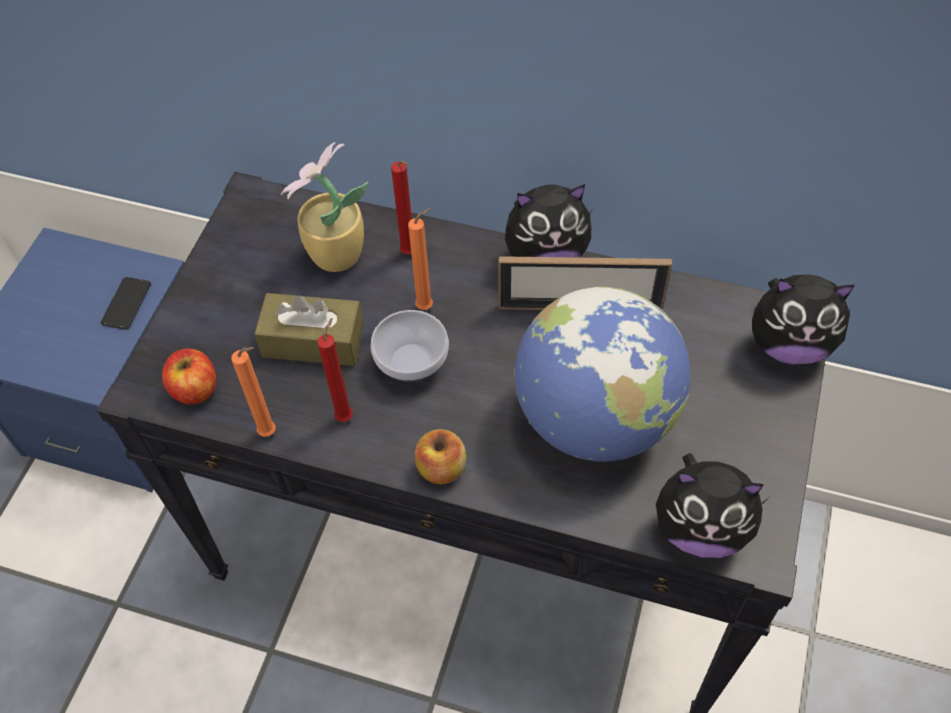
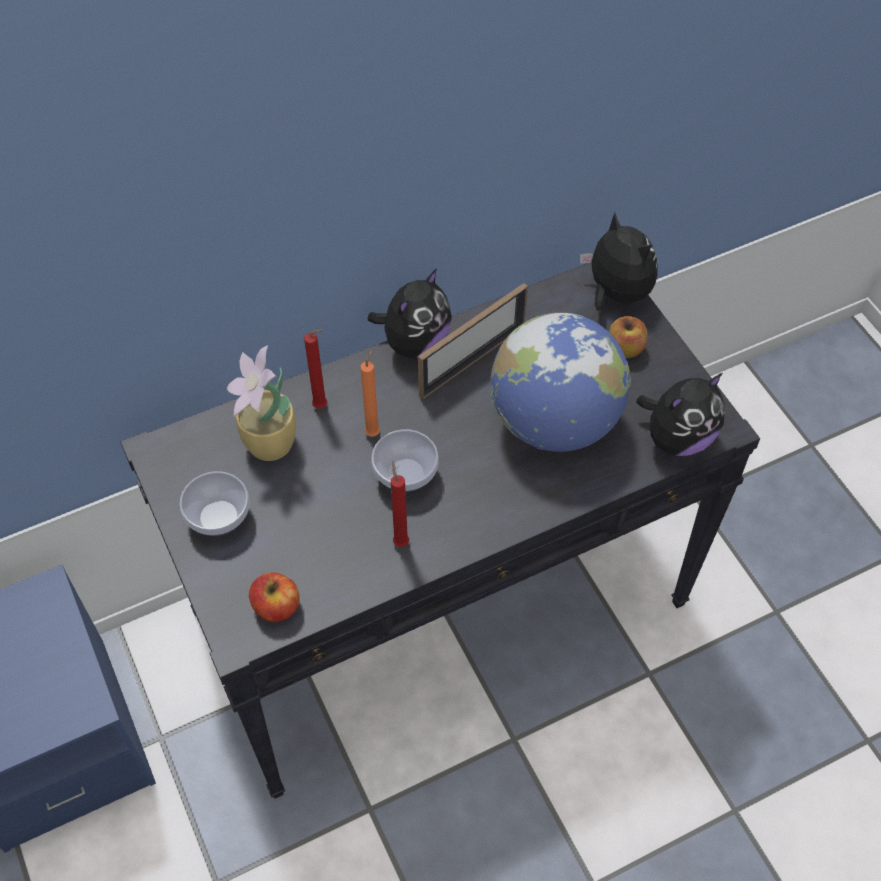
camera: 45 degrees left, 0 degrees up
(126, 304) = (51, 631): phone -> none
(236, 283) = (220, 516): none -> bowl
(270, 433) = (363, 591): orange candle -> none
(313, 341) = (322, 512): brown tissue box -> none
(441, 468) = (497, 524): apple -> apple (625, 348)
(789, 344) = (615, 293): plush toy -> plush toy turned 90 degrees counterclockwise

